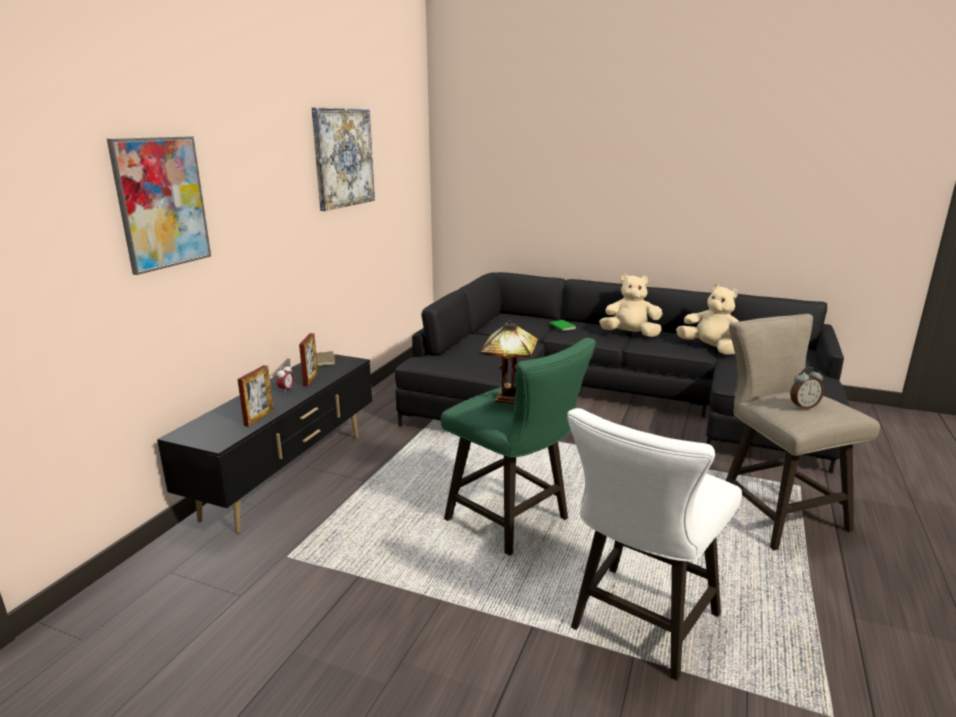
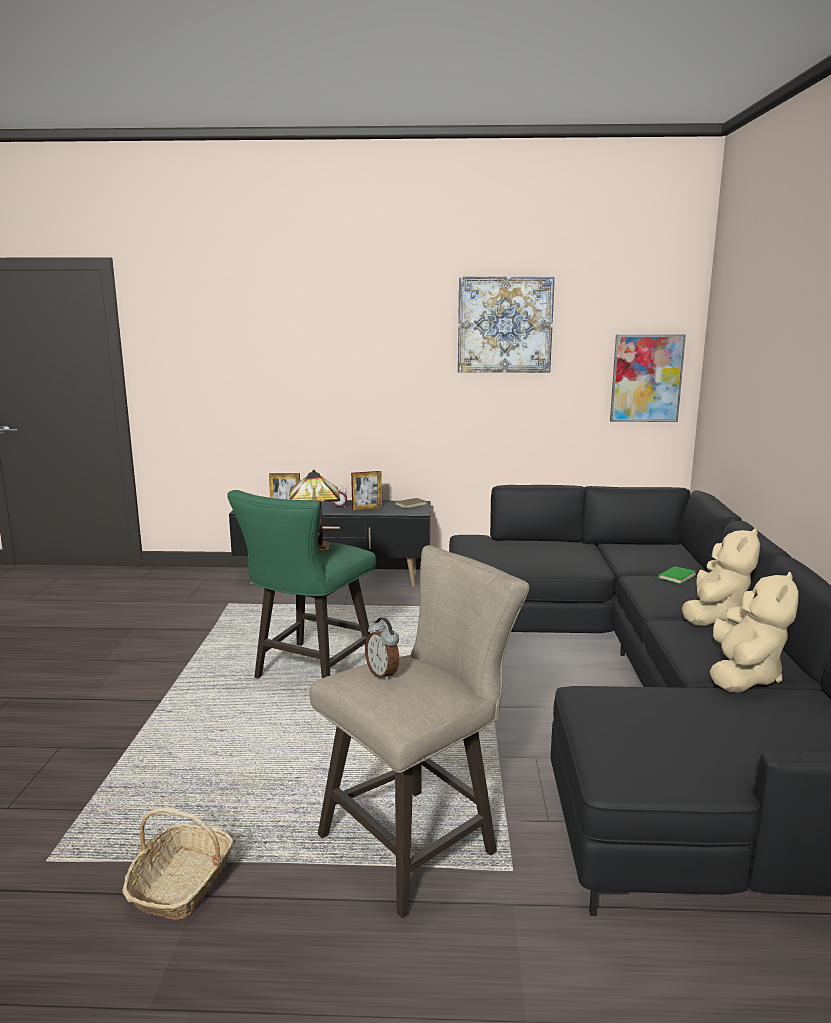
camera: 70 degrees right, 5 degrees down
(162, 203) = (278, 343): picture -> picture (646, 378)
(630, 334) = (715, 616): beige plush toy -> beige plush toy turned 45 degrees clockwise
(639, 626) = (167, 748): white stool -> none
(843, 625) = (182, 884): none -> basket

